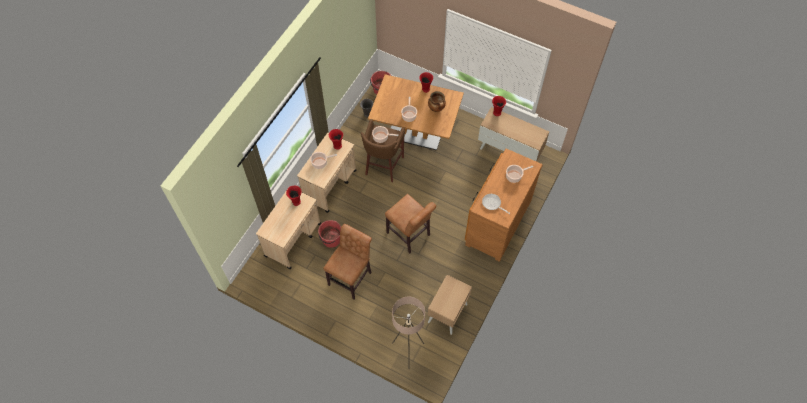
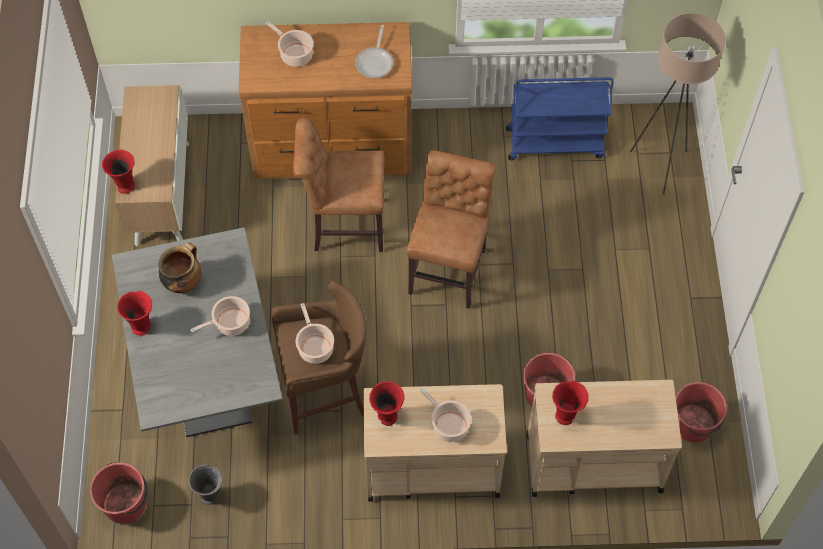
camera: 120 degrees left, 0 degrees up
(282, 285) = (694, 424): none -> red bucket
(351, 277) = (595, 318): brown chair -> brown chair (344, 225)
(415, 133) = (209, 375): brown dining table -> grey dining table
(447, 313) = (555, 142): beige nightstand -> blue cart

